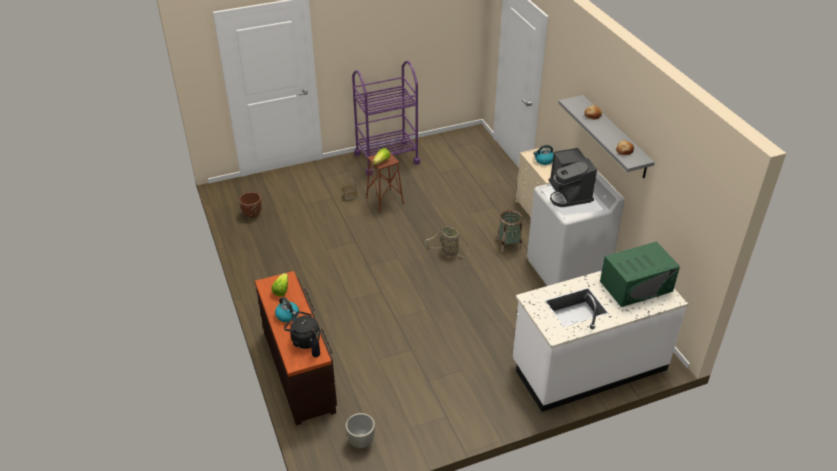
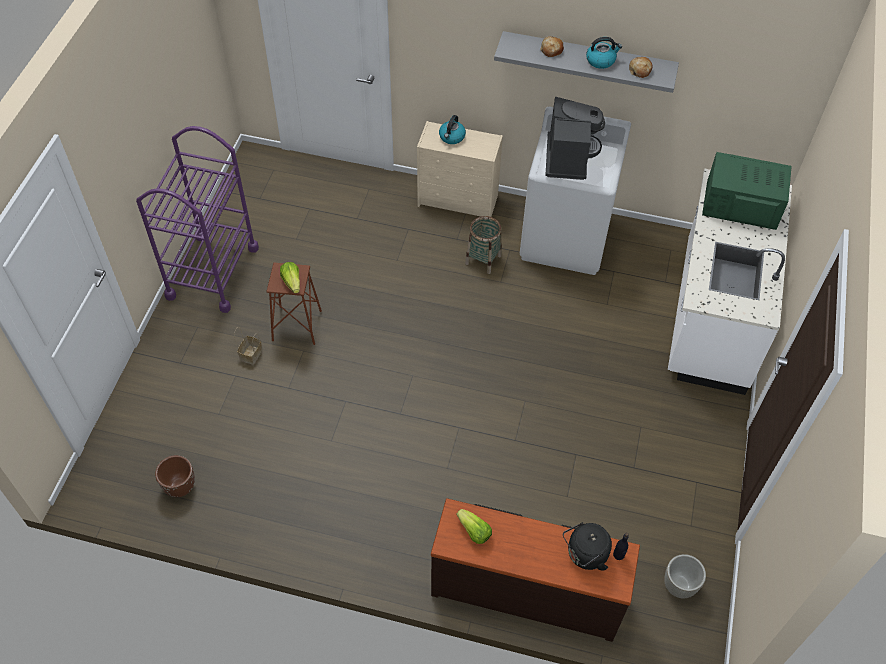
camera: 55 degrees left, 15 degrees up
(288, 315) = (528, 549): kettle -> kettle (601, 60)
(448, 251) = (446, 321): basket -> none
(569, 194) = (568, 157): coffee machine -> coffee machine turned 105 degrees counterclockwise
(636, 286) = (740, 204): green microwave -> green microwave turned 90 degrees counterclockwise

